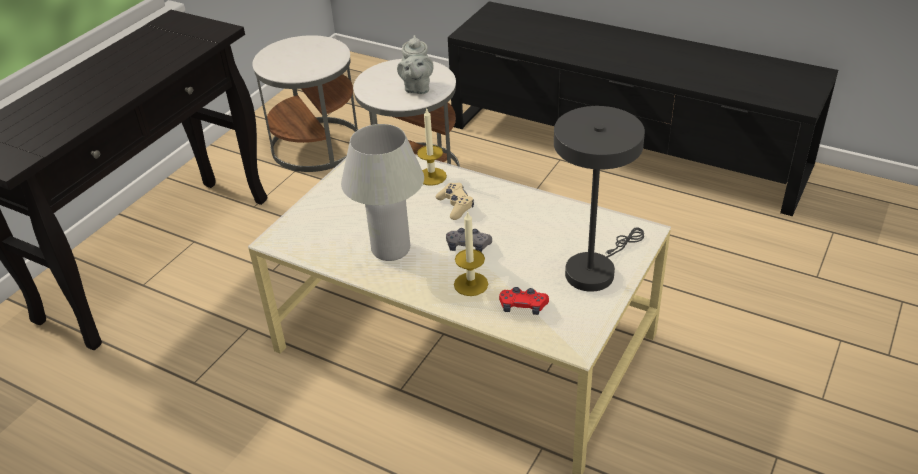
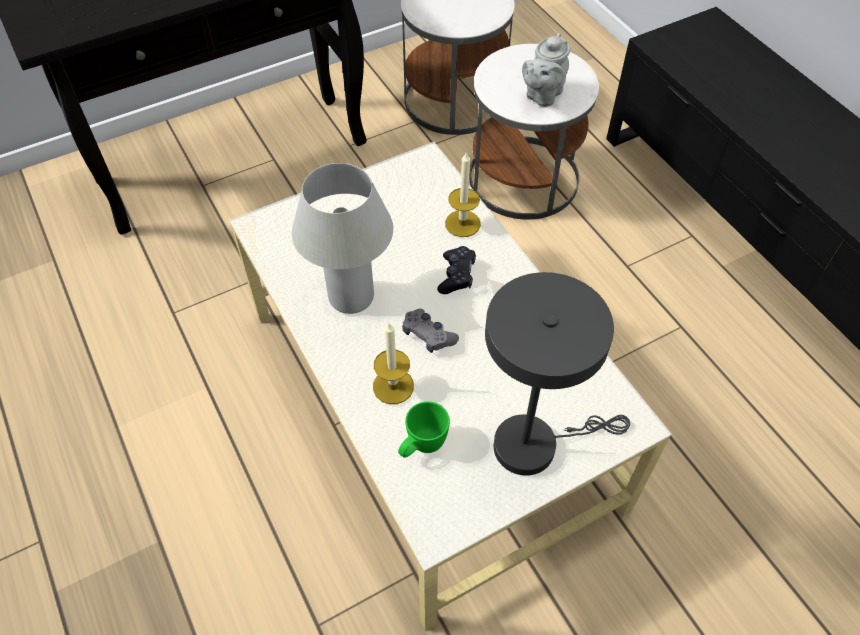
camera: 30 degrees right, 15 degrees up
(455, 206) = (456, 275): beige game controller -> black game controller
(523, 306) = (421, 447): red game controller -> green mug

